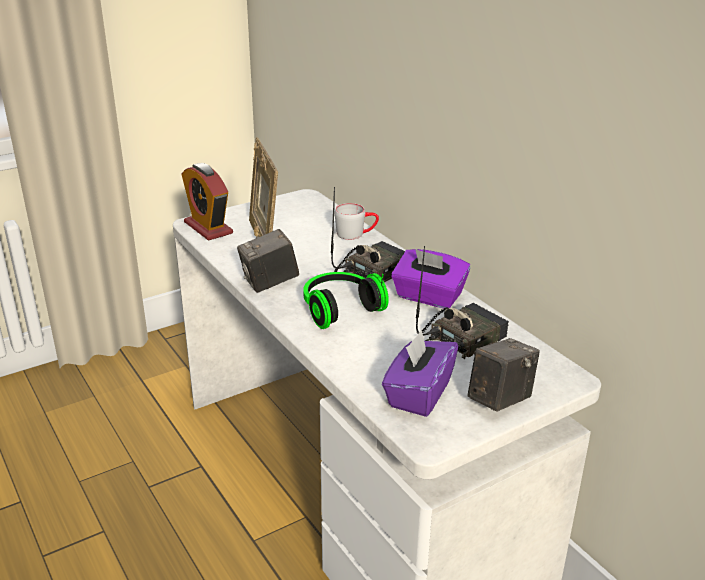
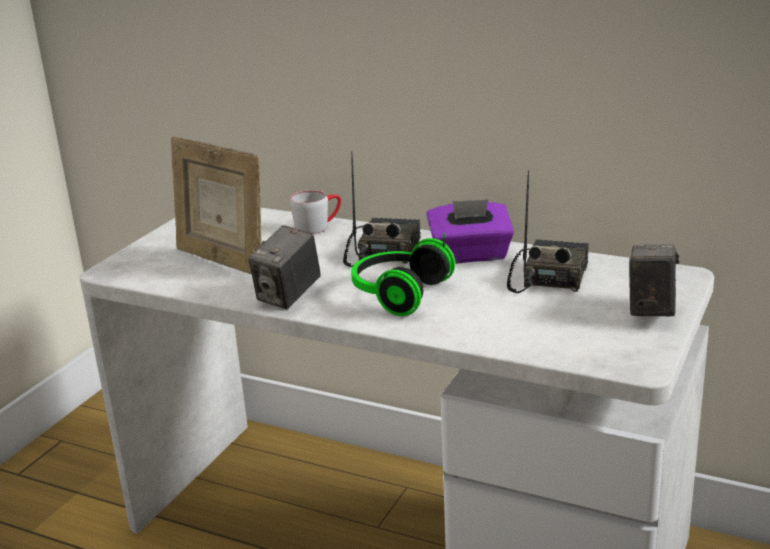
camera: 30 degrees left, 5 degrees down
(208, 228) = (136, 270): alarm clock -> none
(418, 394) = (576, 334): purple tissue box -> none

